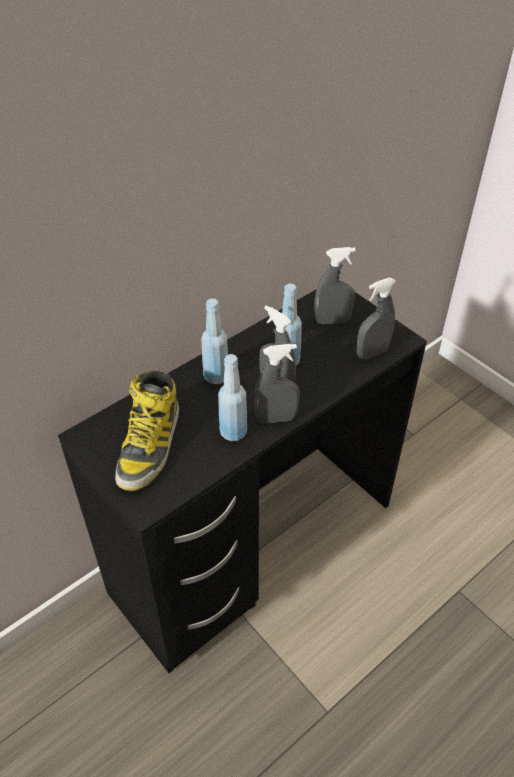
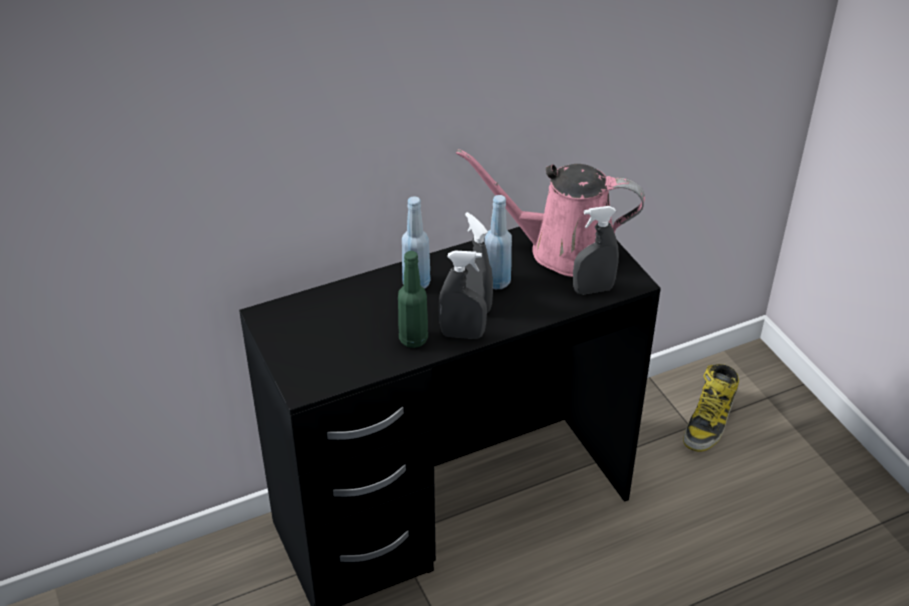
camera: 15 degrees right, 5 degrees down
(150, 444) = (325, 335): boot -> boot (709, 421)
(233, 432) = (413, 339): blue bottle -> green bottle
(332, 321) = (563, 250): grey spray bottle -> pink watering can

